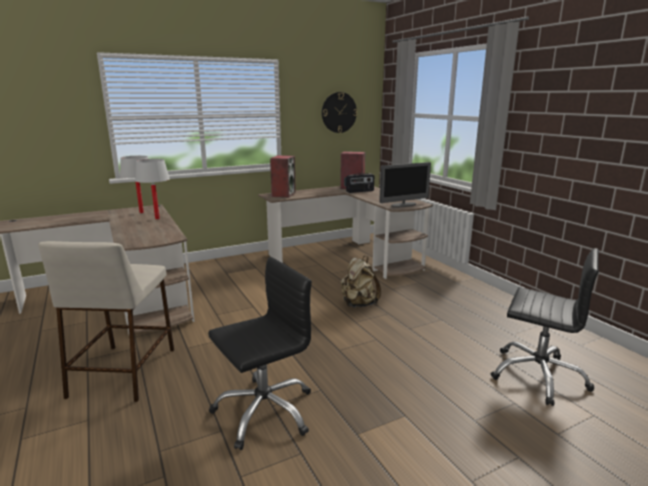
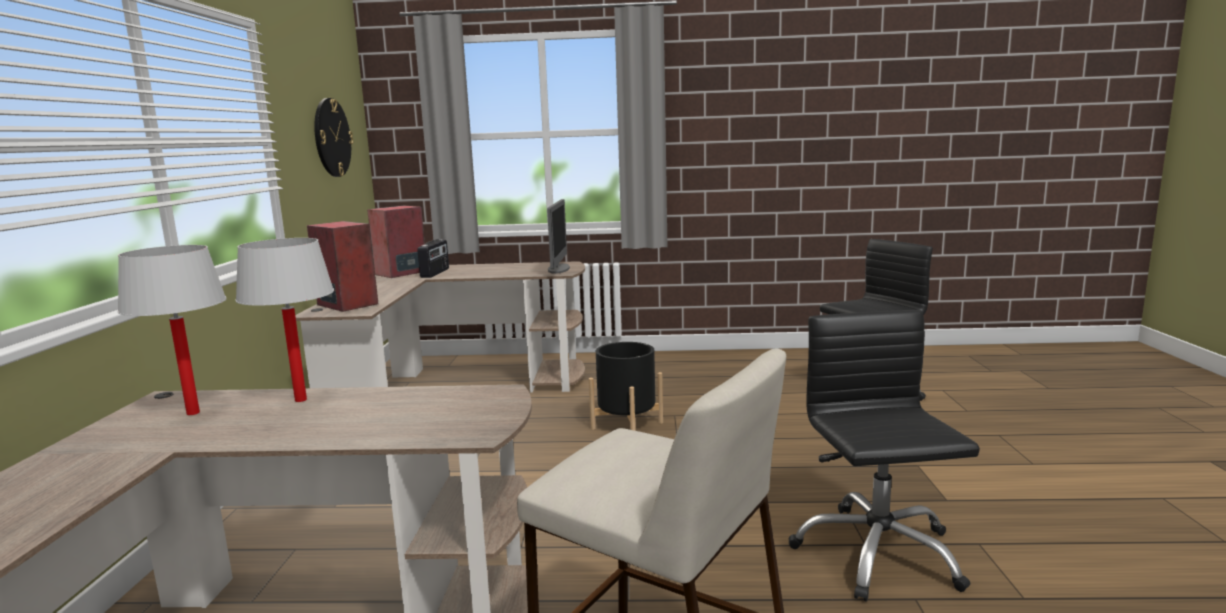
camera: 60 degrees left, 5 degrees down
(358, 304) = (627, 425): beige backpack -> black planter

